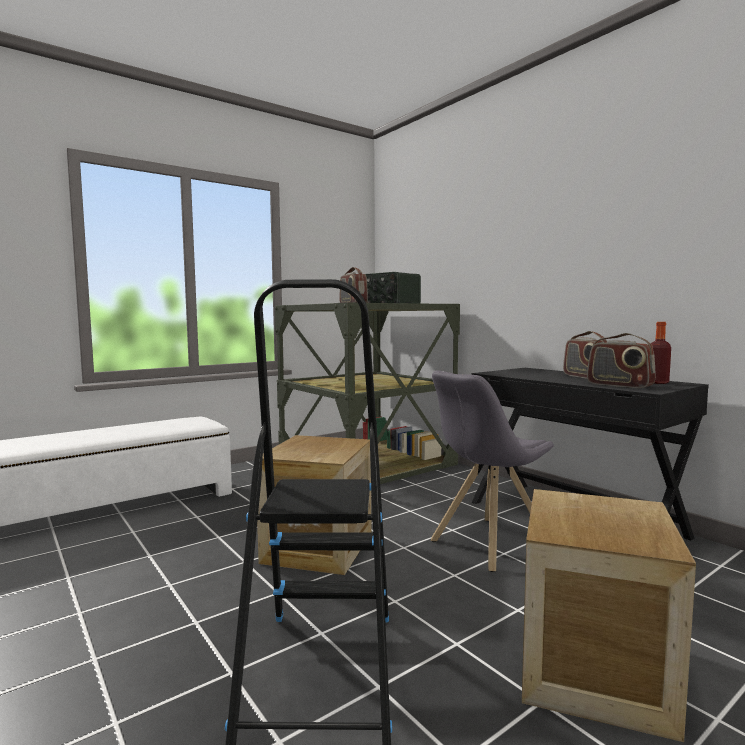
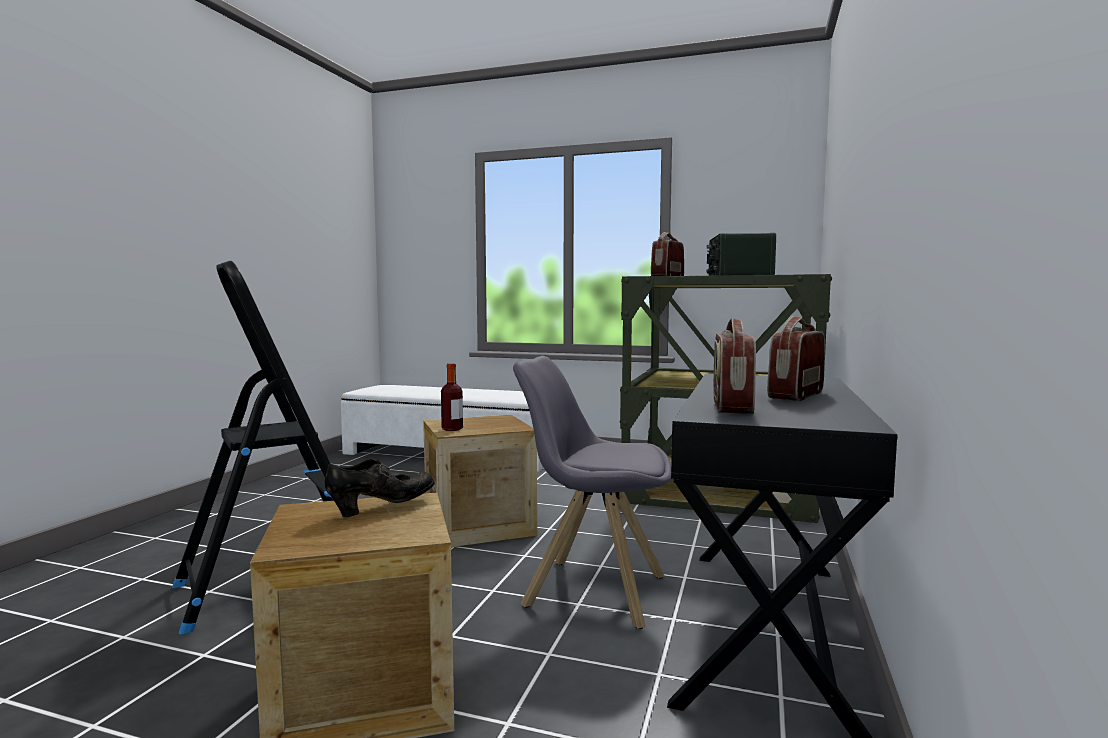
camera: 55 degrees right, 0 degrees up
(567, 507) = (383, 507): none -> black shoe
(657, 382) = (823, 416): bottle -> bottle (452, 429)

